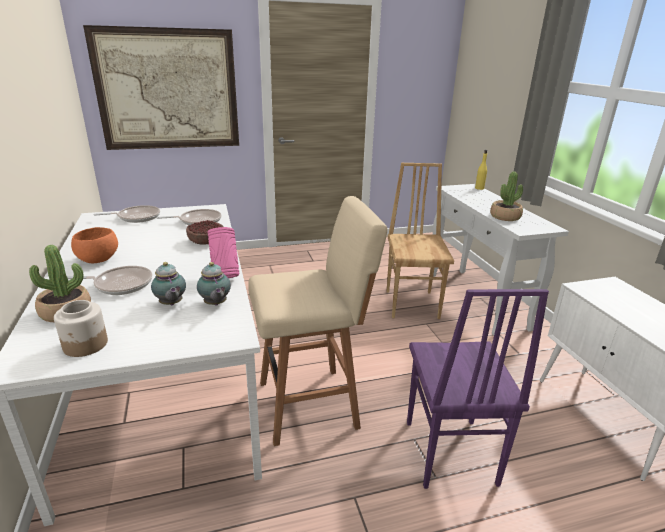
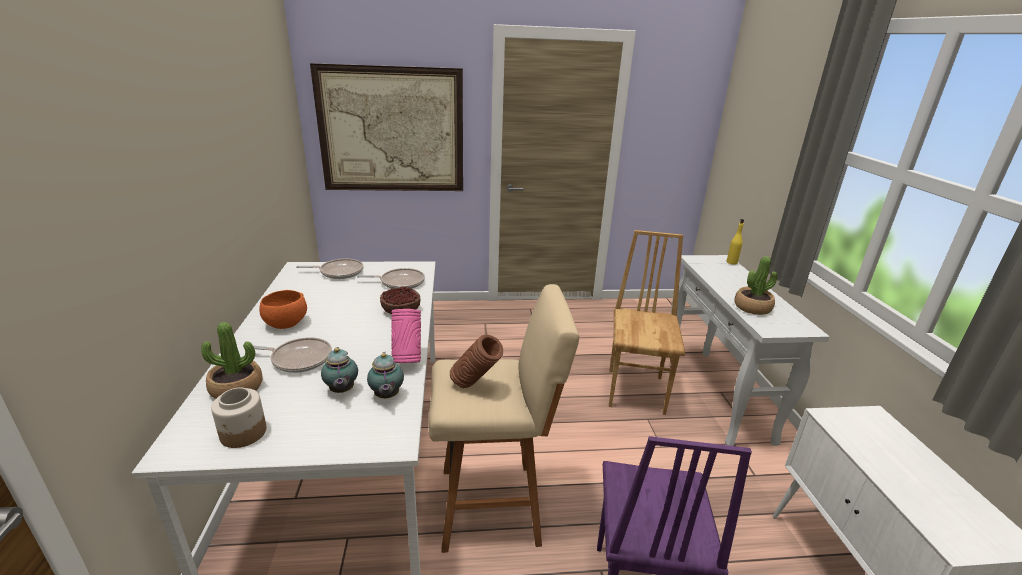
camera: 10 degrees right, 0 degrees up
(294, 290) = (476, 386): none -> brown vase

